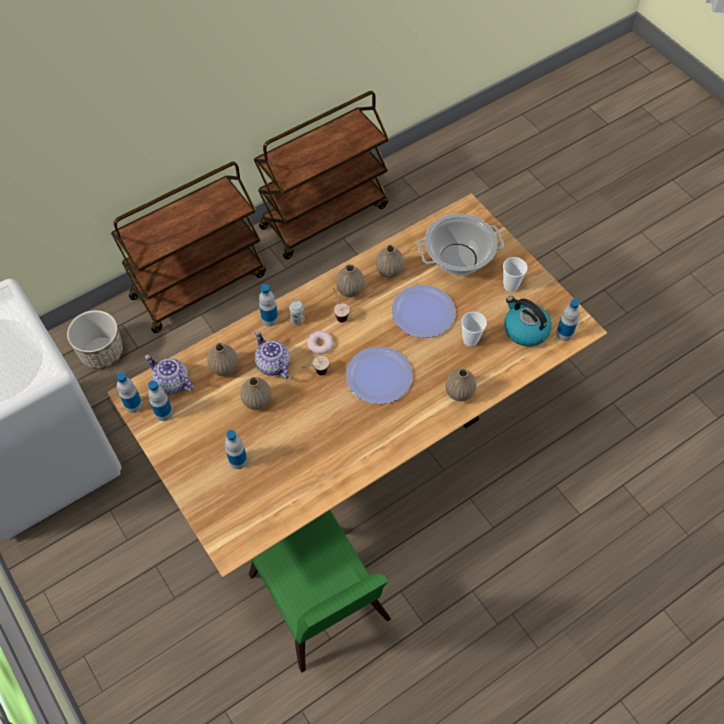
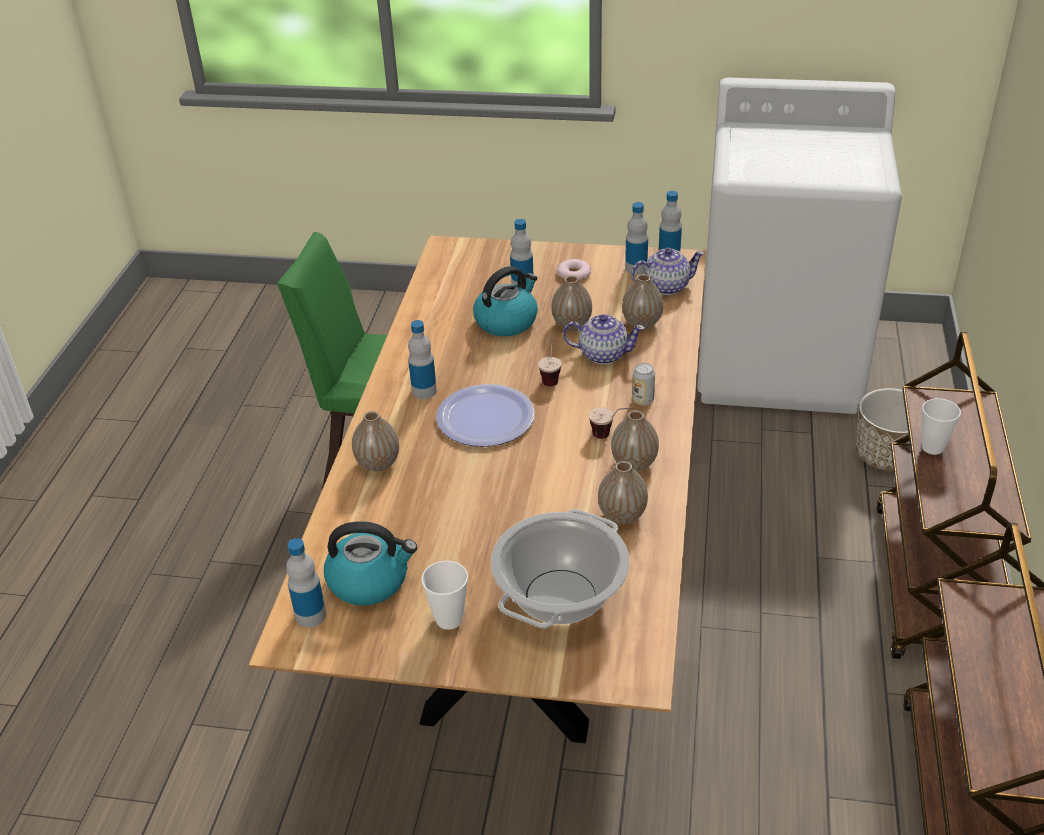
camera: 135 degrees right, 20 degrees down
(269, 319) = (669, 381): bottle -> bottle (424, 391)
(284, 438) = (506, 321): none -> kettle
(320, 344) = (586, 399): donut -> donut (574, 273)
(423, 312) = (521, 505): plate -> none
(470, 340) = (426, 519): cup -> cup (932, 447)

